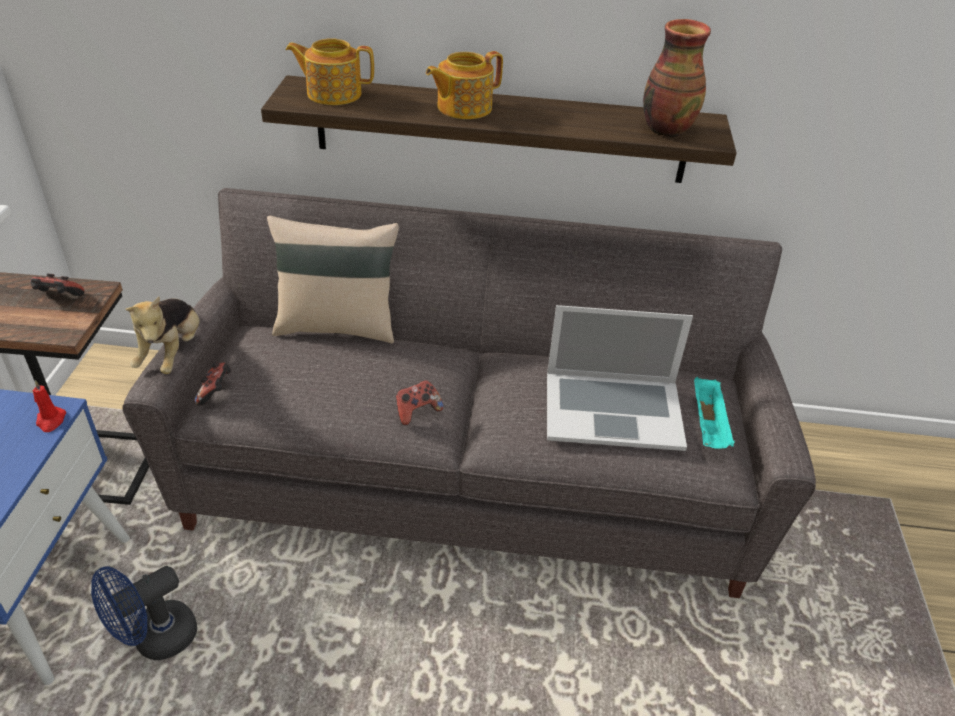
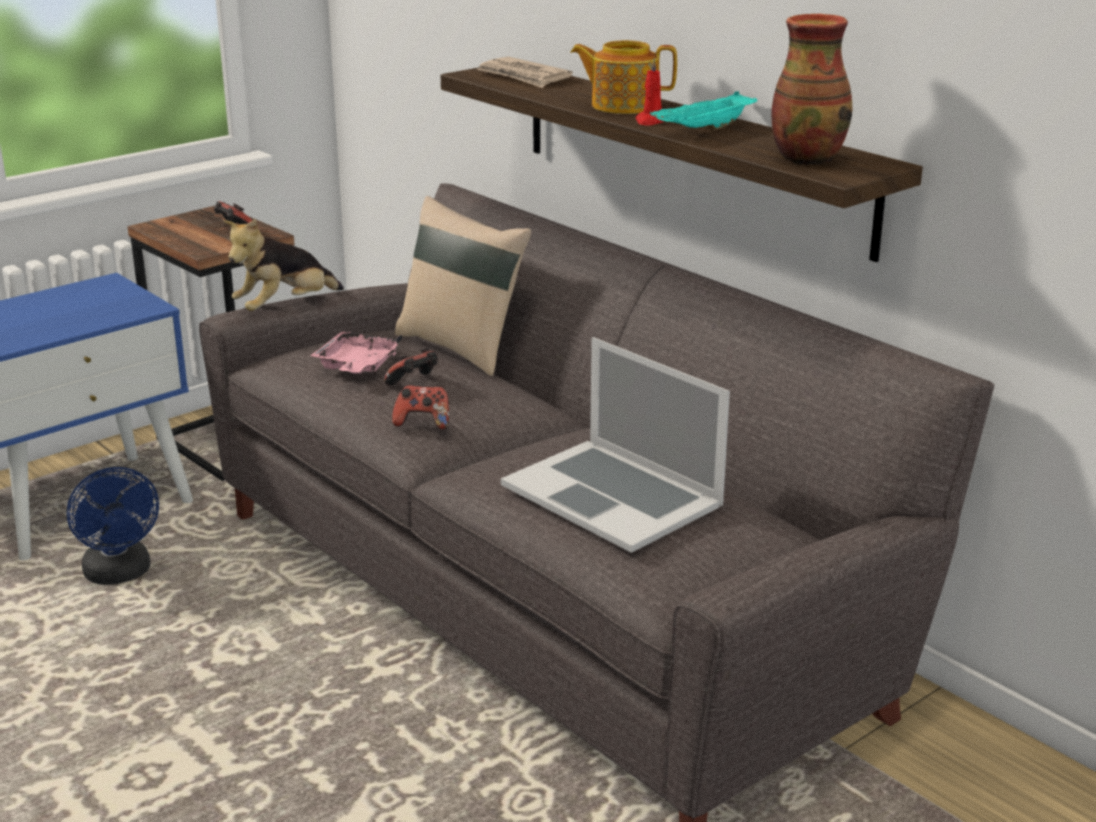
camera: 45 degrees right, 15 degrees down
(51, 420) = (137, 312): red candle -> red candle (651, 121)
(155, 640) = (120, 575): blue fan -> blue fan turned 120 degrees counterclockwise
(216, 393) = (287, 351): game controller -> game controller (414, 383)
(301, 383) = (357, 366): none -> pink tray
(333, 93) = (524, 76): teapot -> newspaper
(708, 425) = (702, 552): turquoise tray -> turquoise tray (704, 130)

